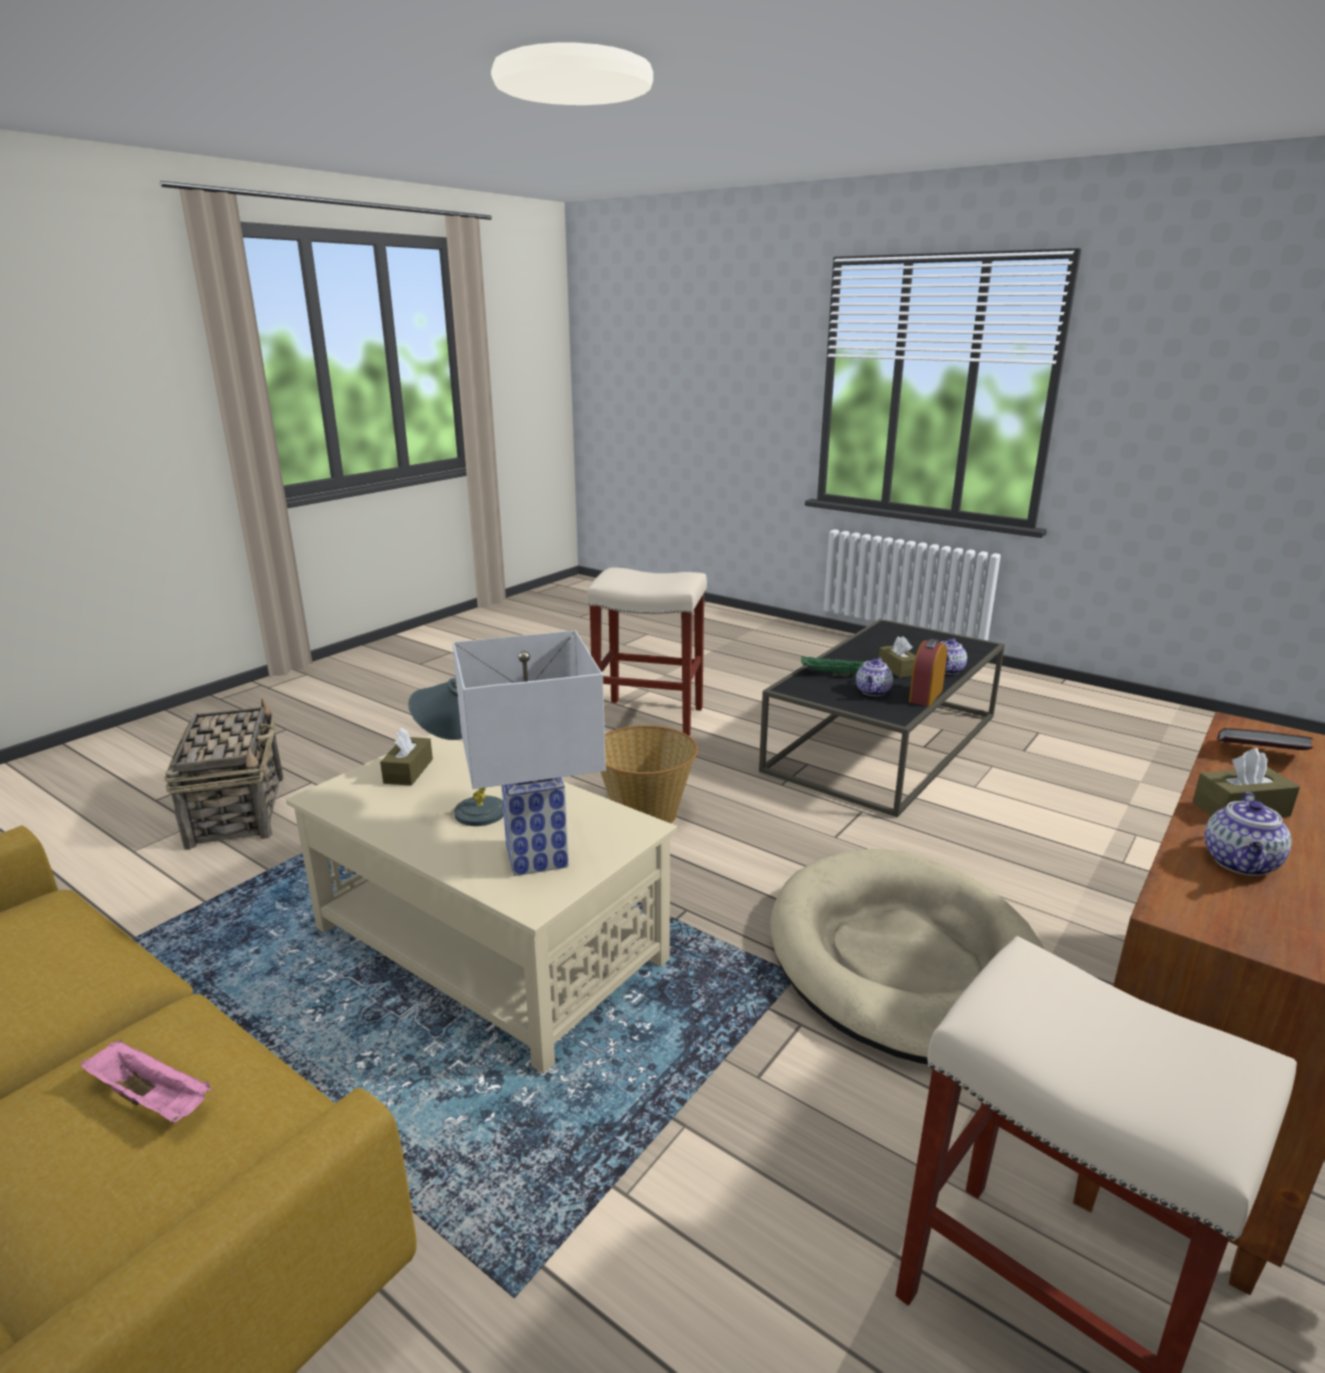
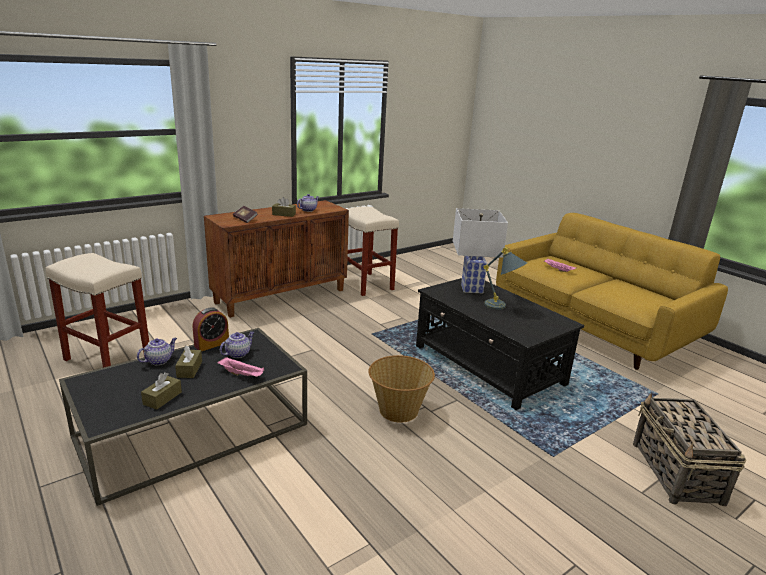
camera: 165 degrees left, 0 degrees up
(408, 771) = (533, 327): brown tissue box -> brown tissue box (162, 398)
(488, 942) = (488, 365): beige coffee table -> black coffee table
(647, 718) = (353, 512): beige stool -> beige stool (109, 359)
(831, 674) = (242, 374): green tray -> pink tray
(904, 961) = (329, 330): beige dog bed -> none

